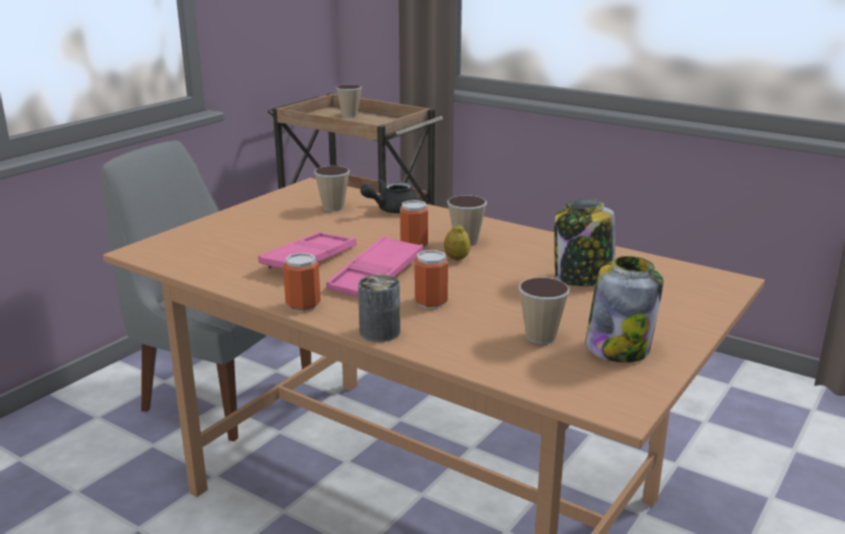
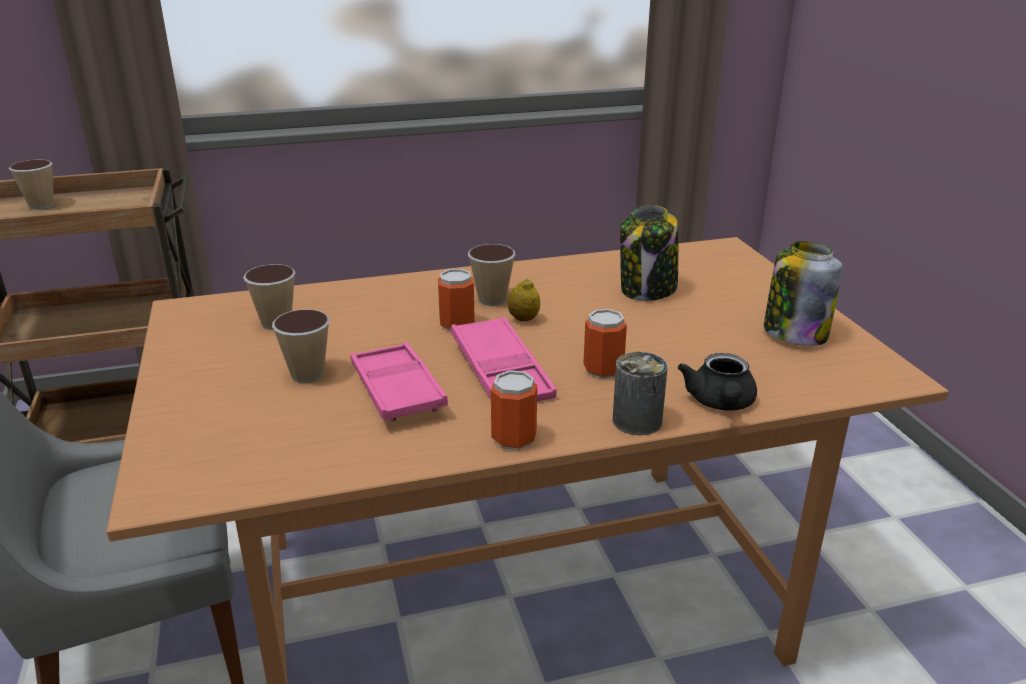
camera: 50 degrees left, 5 degrees up
(391, 210) = (346, 299): black teapot -> black teapot (720, 403)
(540, 337) = (738, 353): cup -> cup (307, 374)

